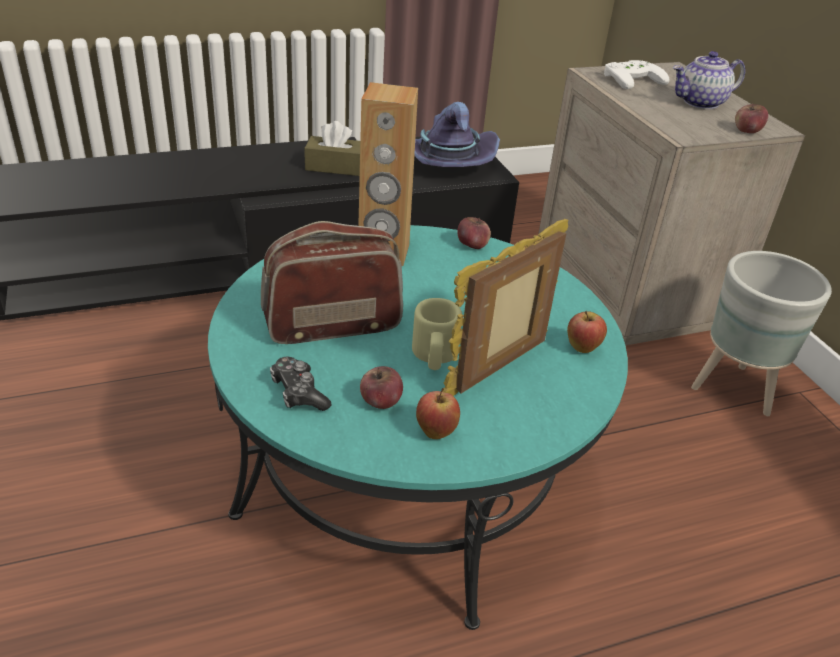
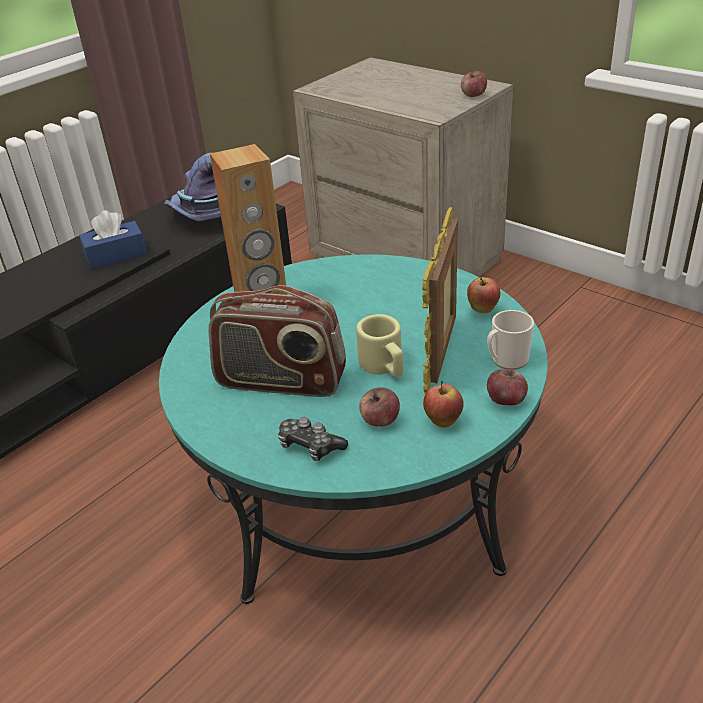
camera: 25 degrees left, 0 degrees up
(332, 325) = (281, 381): radio -> radio turned 120 degrees counterclockwise
(335, 167) = (116, 255): brown tissue box -> blue tissue box
(472, 245) = (326, 268): apple -> apple (506, 400)
(556, 407) = (506, 360): none -> mug
(631, 78) = (350, 83): white game controller -> none
(700, 103) = (420, 85): teapot -> none
(733, 391) = (538, 306): grey planter -> none

